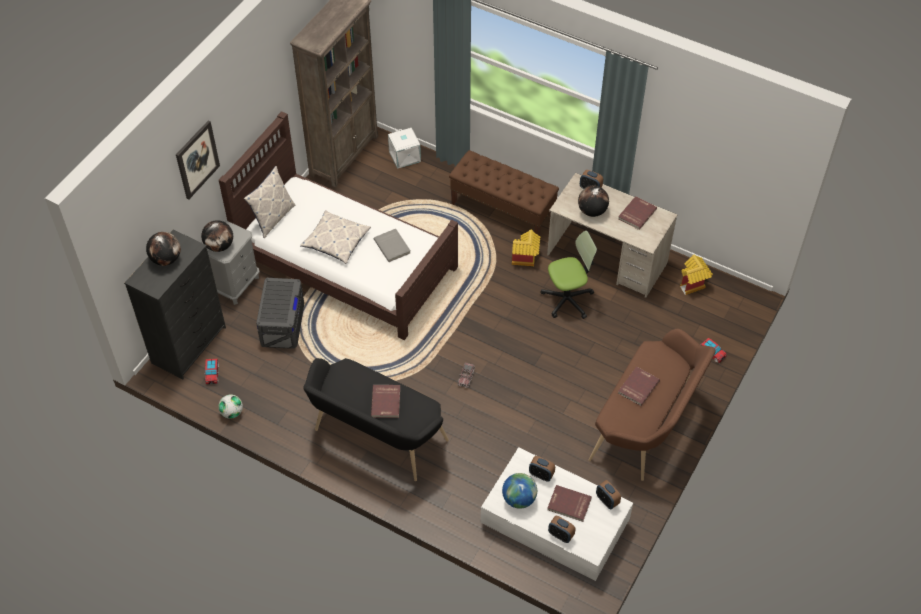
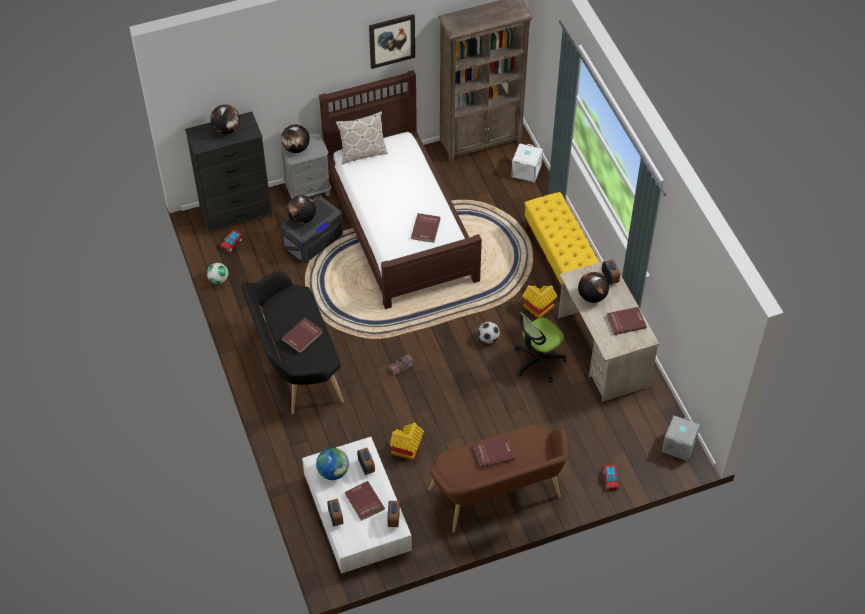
camera: 40 degrees right, 0 degrees up
(197, 159) = (297, 67): picture -> picture (392, 40)
(271, 307) = (302, 219): none -> globe
(336, 241) = (390, 199): pillow -> none
(392, 246) = (426, 229): grey book -> red book
(503, 210) = (559, 261): brown bench -> yellow bench
(511, 308) = (488, 338): none -> football
(567, 299) = (538, 361): office chair -> office chair turned 120 degrees clockwise
(693, 285) = (652, 418): toy house -> toy house (406, 451)
(731, 292) = (678, 445): none -> grey storage box

